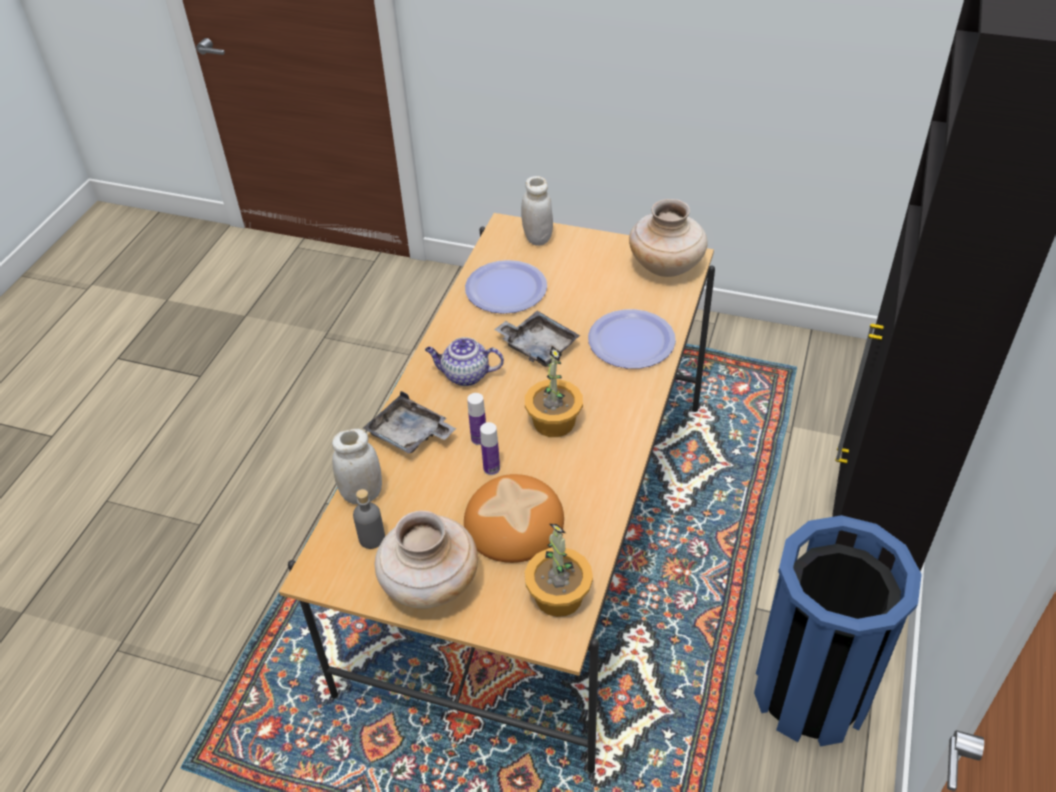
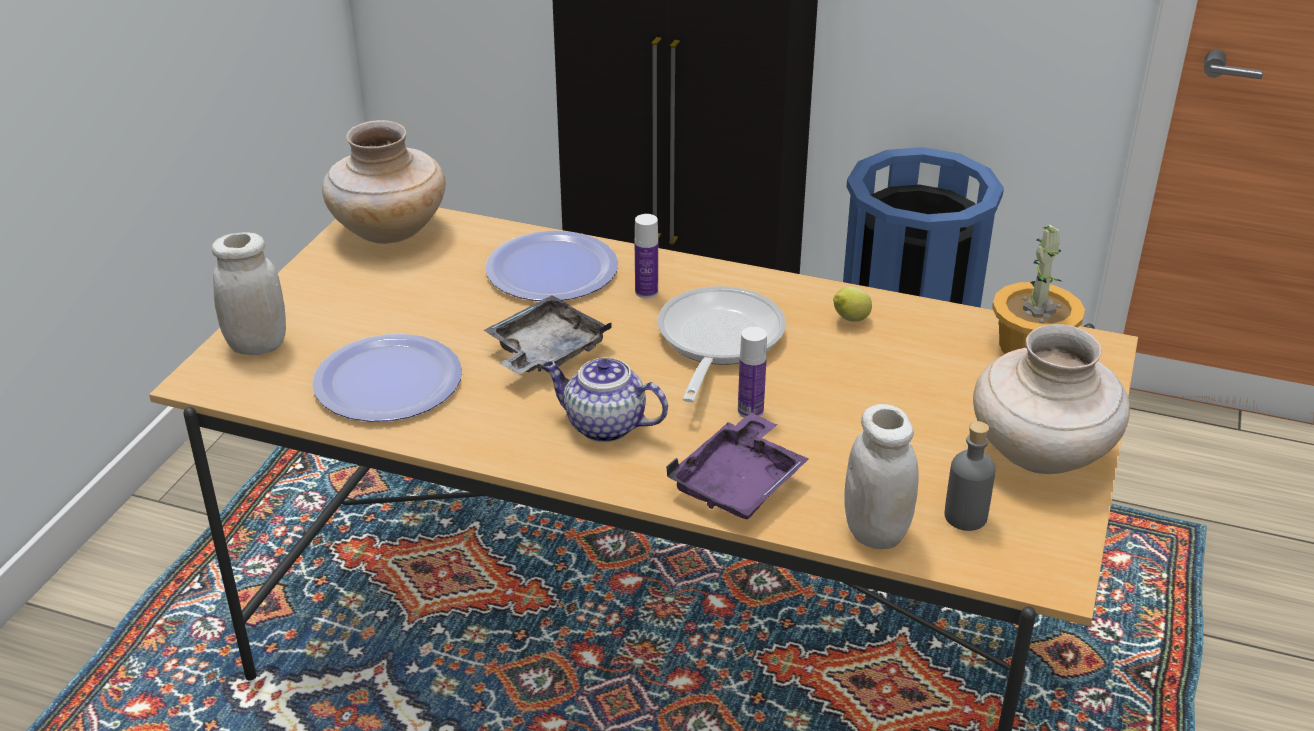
camera: 90 degrees left, 10 degrees down
(409, 434) = (739, 483): grey tray -> purple tray
(465, 375) = (603, 425): teapot -> teapot turned 105 degrees clockwise
(491, 468) = (812, 399): bottle -> bottle (646, 292)
(514, 522) = (913, 380): bread -> none
(553, 422) = (716, 342): potted plant -> frying pan
(585, 490) = (849, 320): none -> lemon

